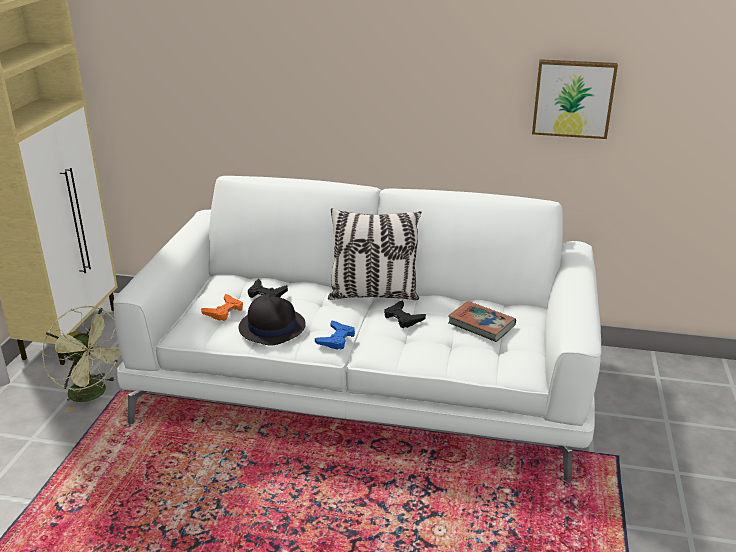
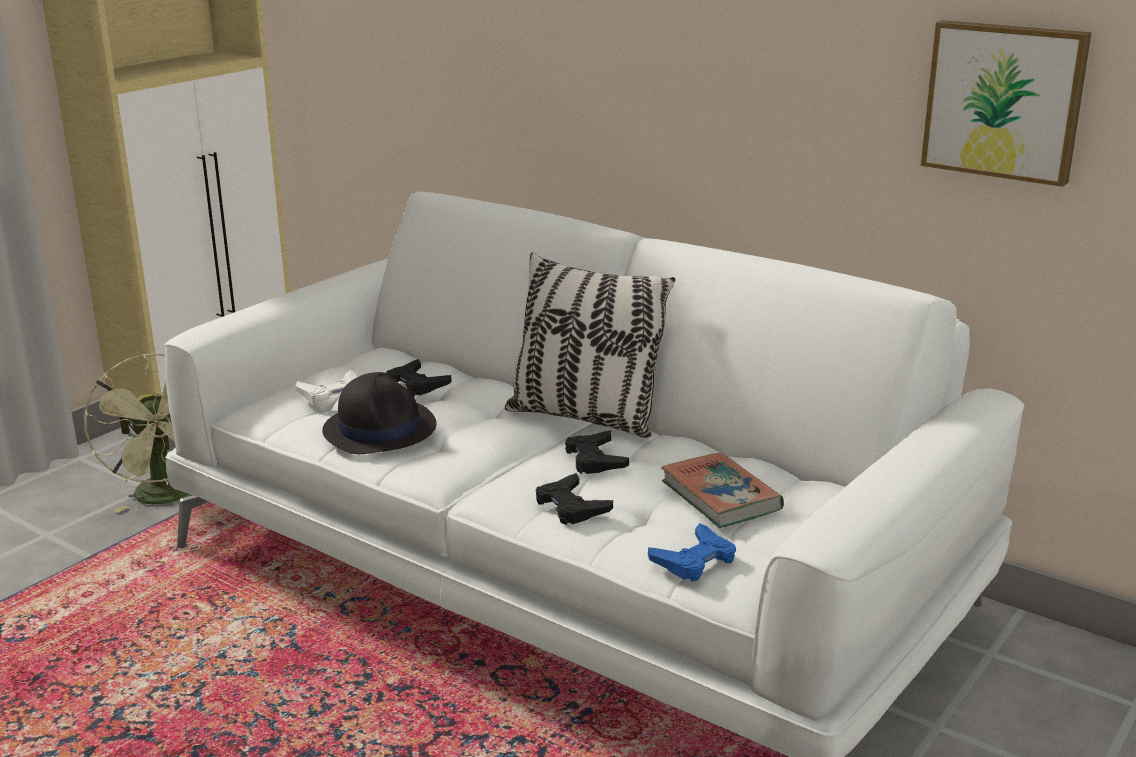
camera: 25 degrees right, 5 degrees down
(224, 311) = (333, 395): orange game controller -> white game controller
(336, 339) = (458, 466): blue game controller -> blue game controller (694, 560)
(415, 348) = (571, 506): none -> black game controller

